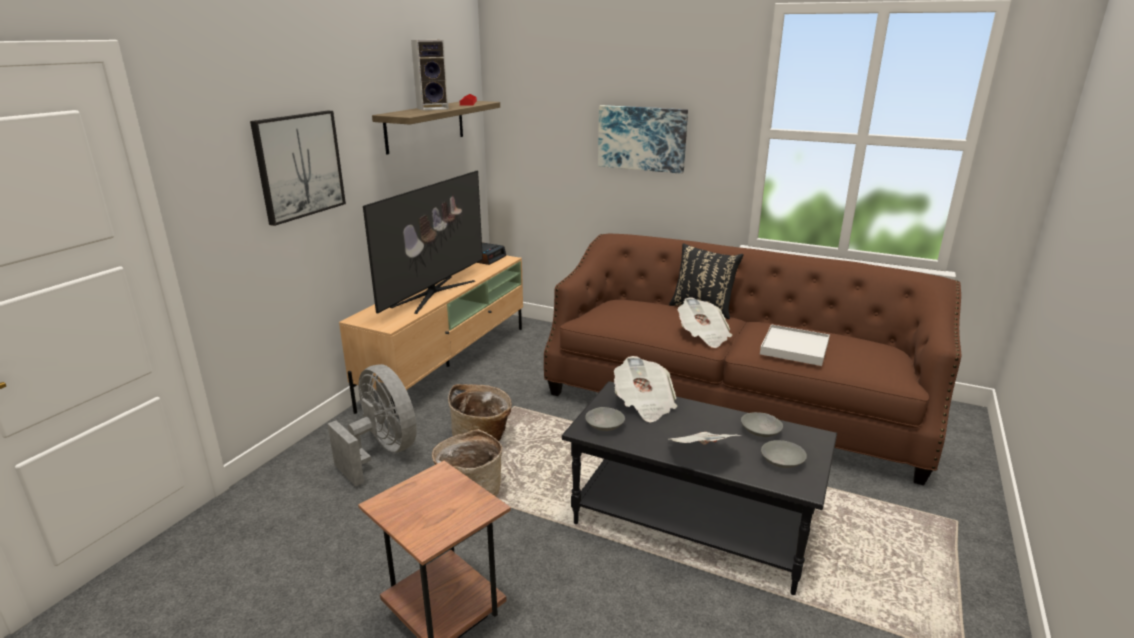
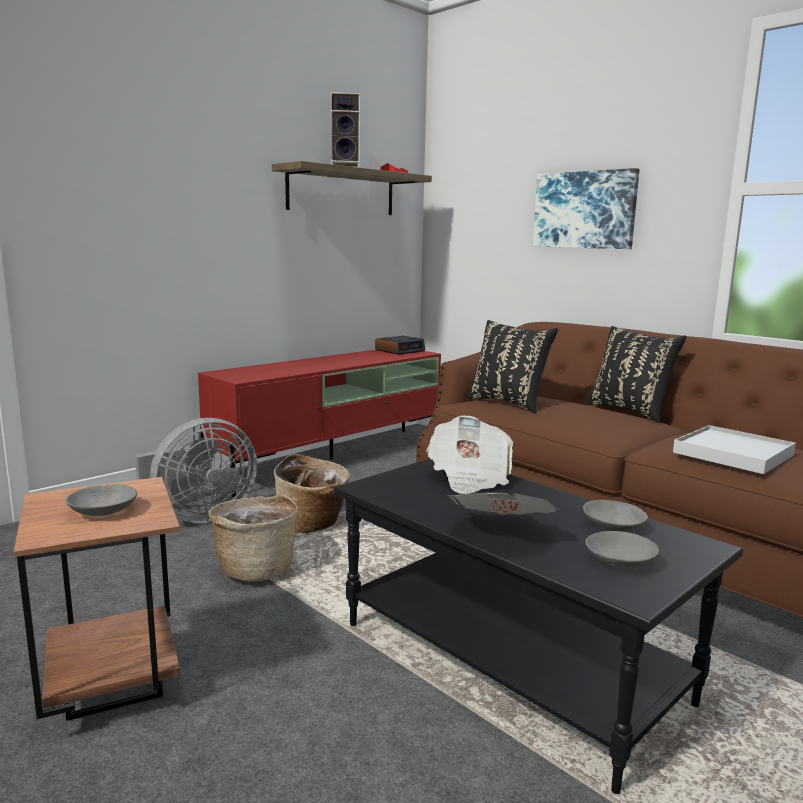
camera: 20 degrees right, 10 degrees down
(299, 165) = (171, 194): picture -> none
(382, 452) = (199, 516): grey fan -> grey fan turned 75 degrees clockwise
(433, 294) = (315, 365): television -> none
(449, 365) = (333, 458): beige tv stand -> red tv stand
(604, 425) = (396, 487): grey bowl -> grey bowl (104, 510)
(616, 315) = (509, 403): none -> black pillow
(703, 336) = (607, 431): newspaper -> none

